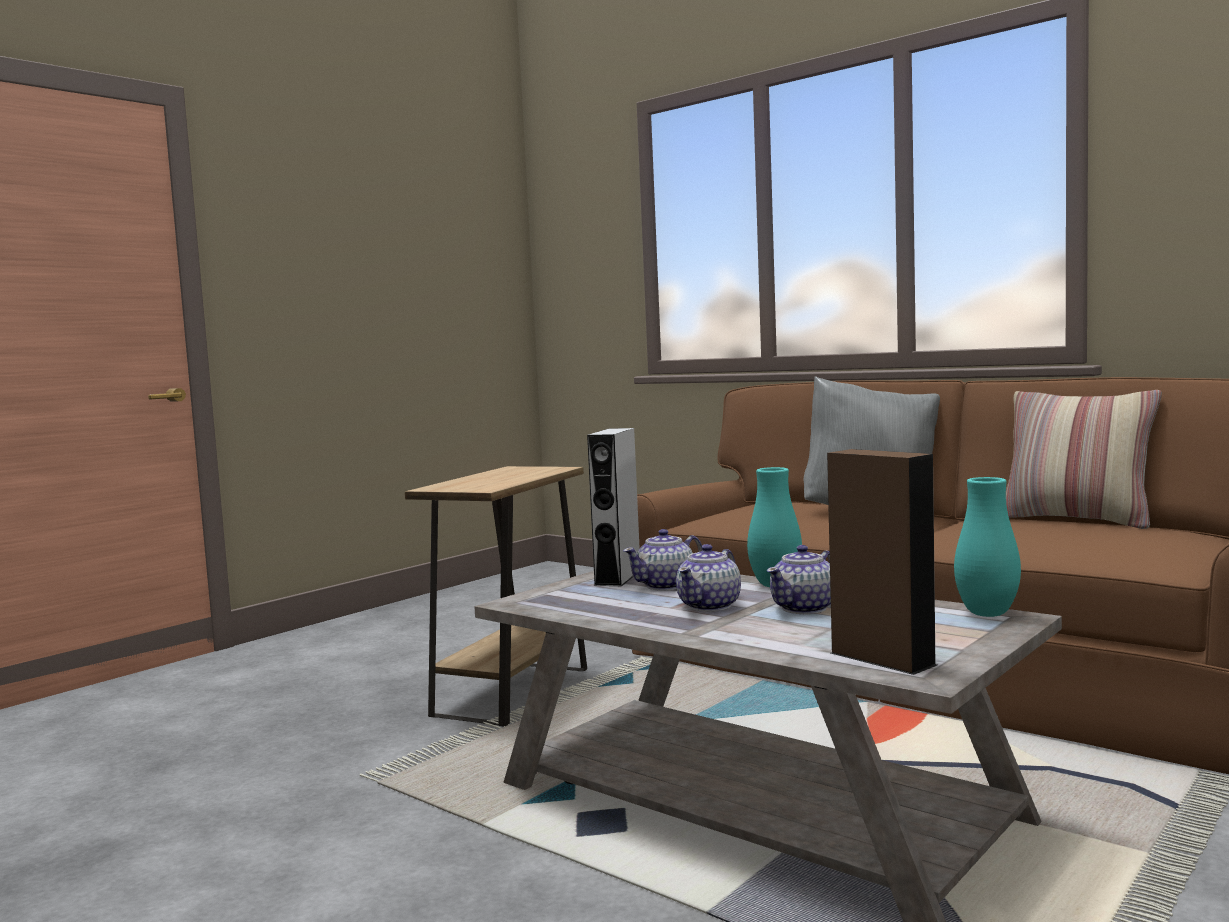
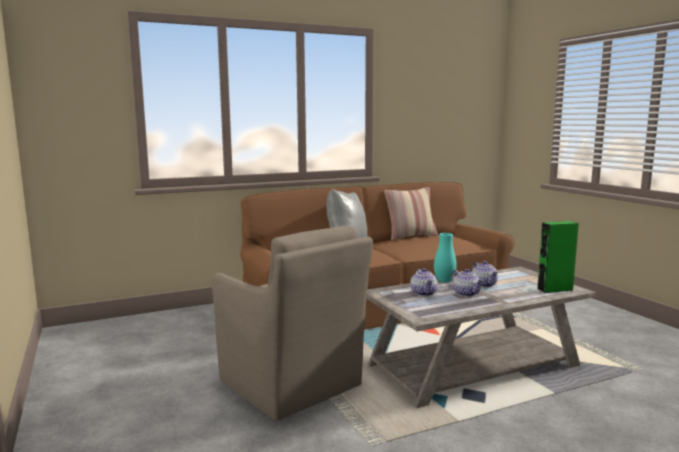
camera: 65 degrees left, 5 degrees up
(512, 692) = (292, 385): brown side table -> brown armchair
(618, 577) = (396, 296): grey speaker -> none
(882, 658) = (554, 289): brown speaker -> green speaker
(987, 614) = (512, 271): turquoise vase -> none

